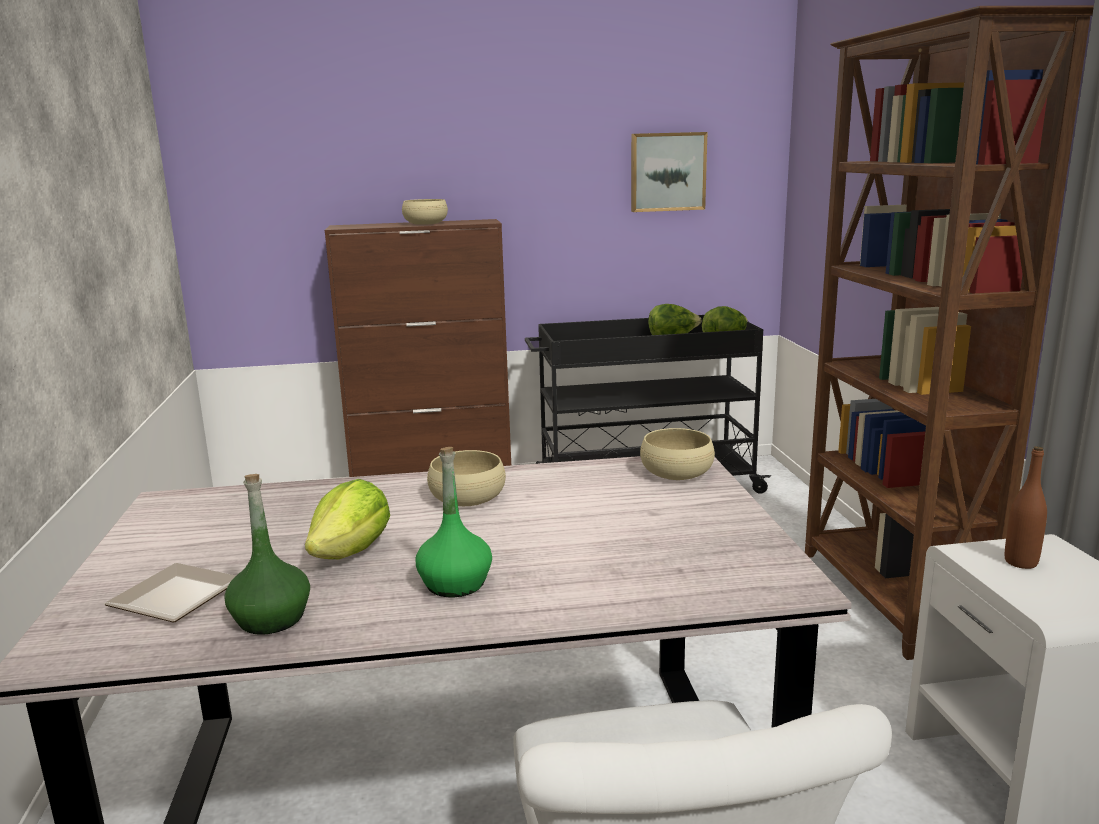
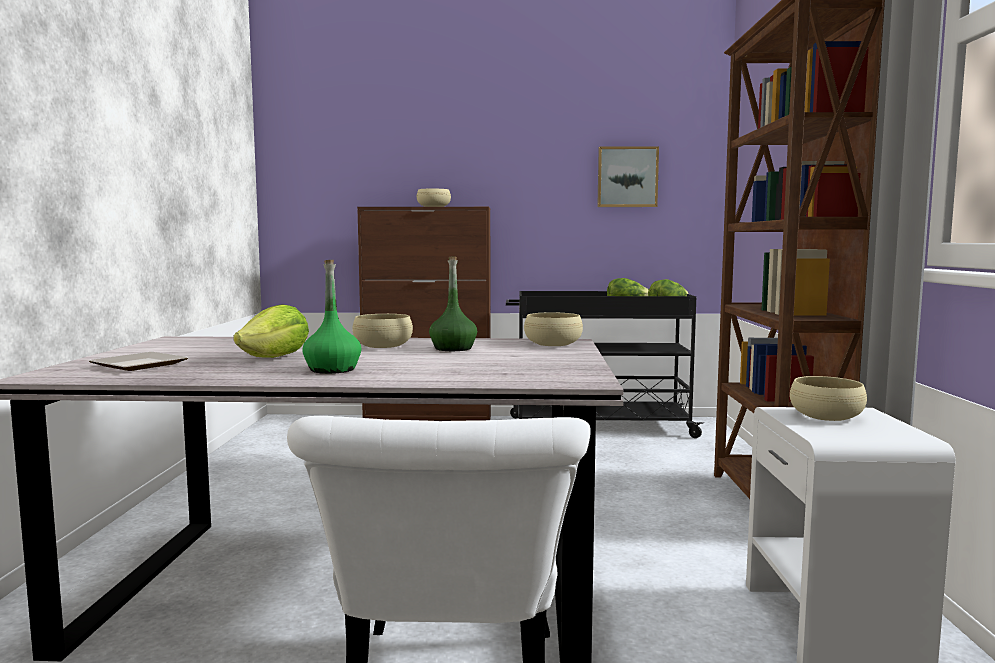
camera: 10 degrees right, 10 degrees down
(271, 618) = (191, 374): green bottle -> green bottle (453, 348)
(1020, 562) = (825, 416): brown bottle -> beige bowl

